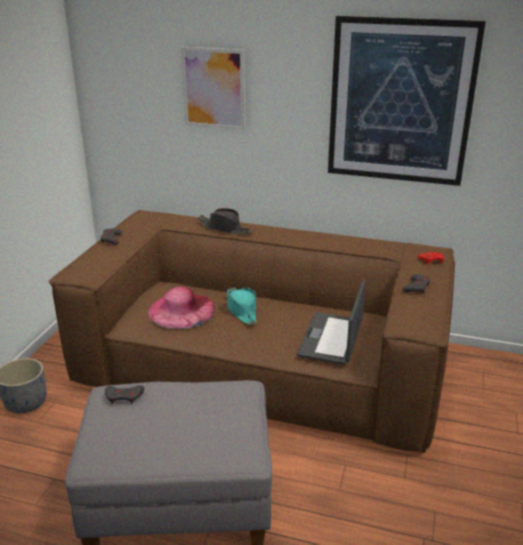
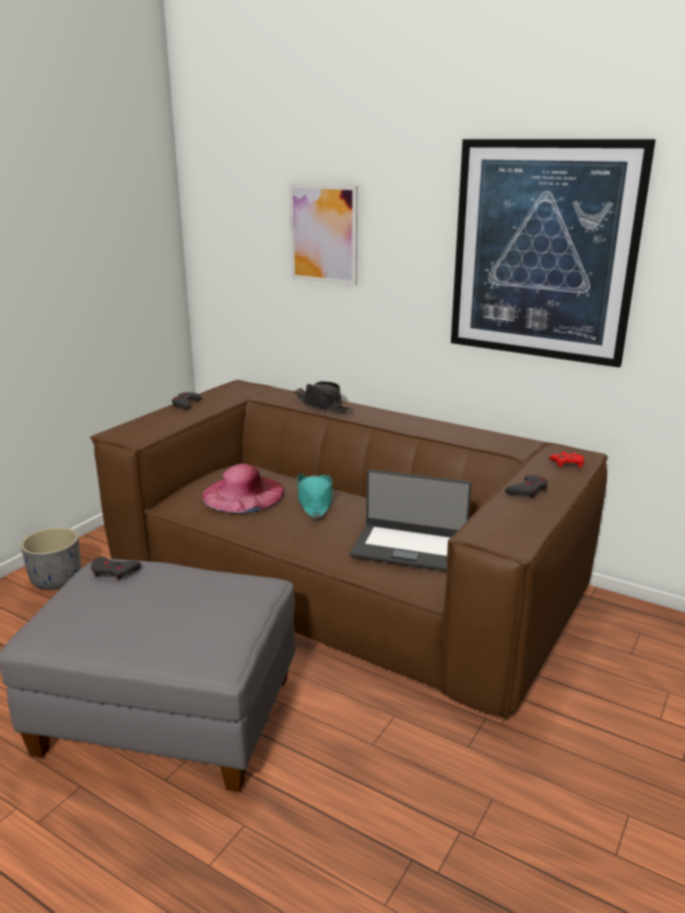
camera: 15 degrees right, 5 degrees down
(332, 339) = (409, 547): laptop -> laptop turned 105 degrees counterclockwise

